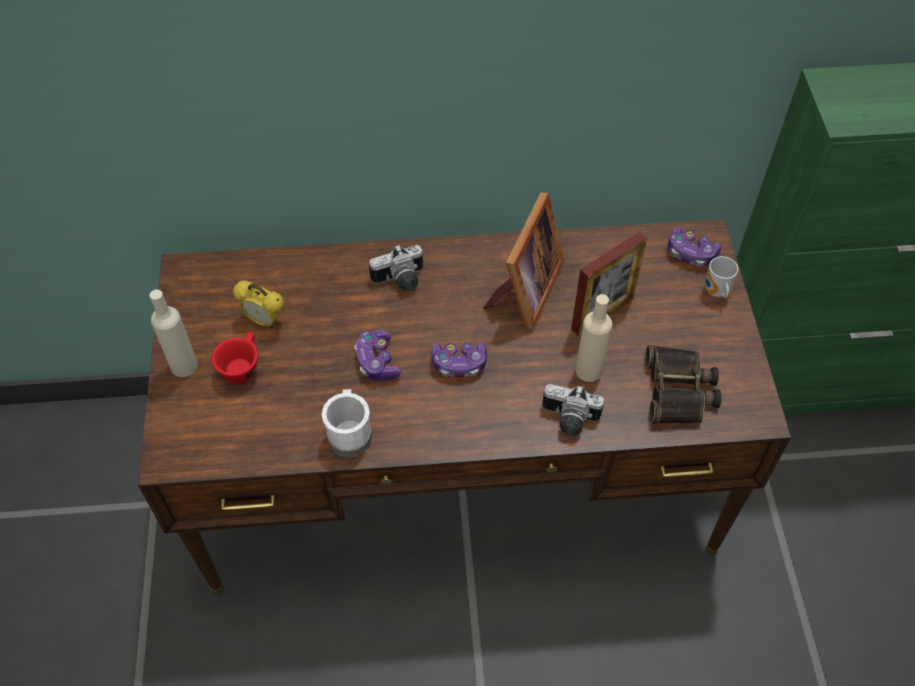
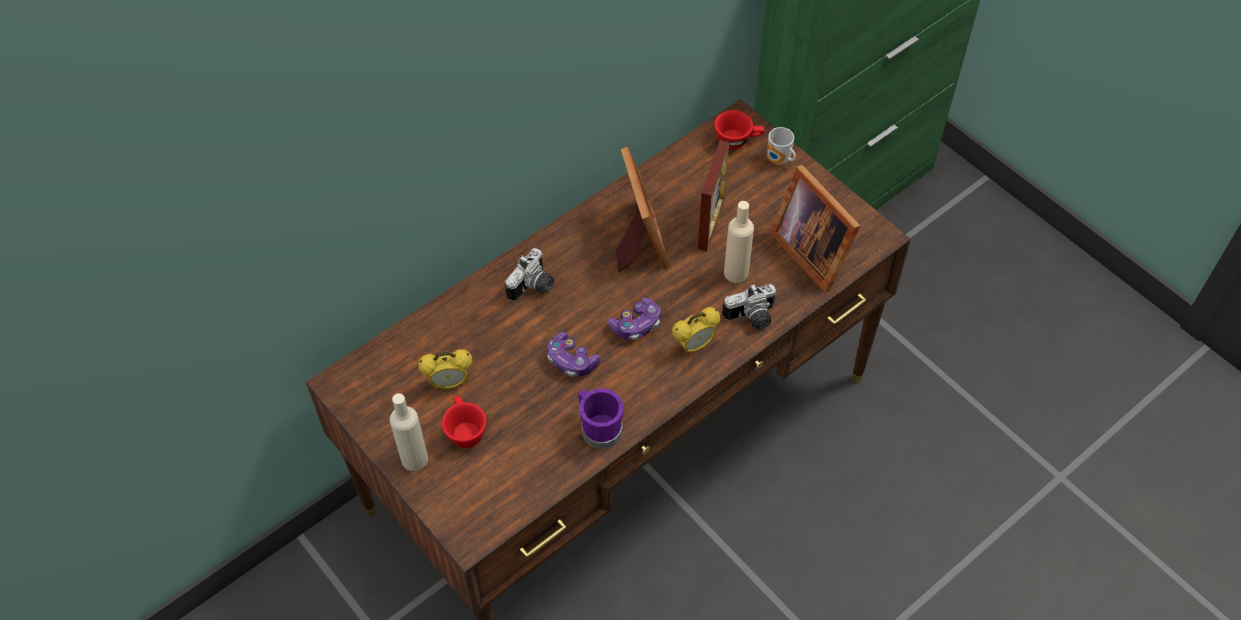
camera: 35 degrees left, 0 degrees up
(350, 433) = (598, 427): white mug -> purple mug
(494, 413) = (694, 346): none -> alarm clock
(679, 391) = (812, 250): binoculars -> picture frame
(691, 253) = (738, 140): game controller -> red cup

